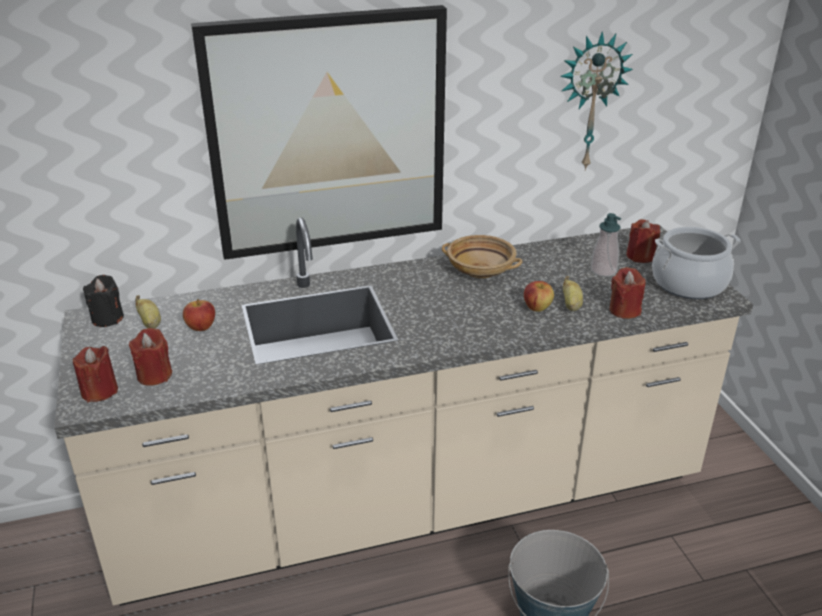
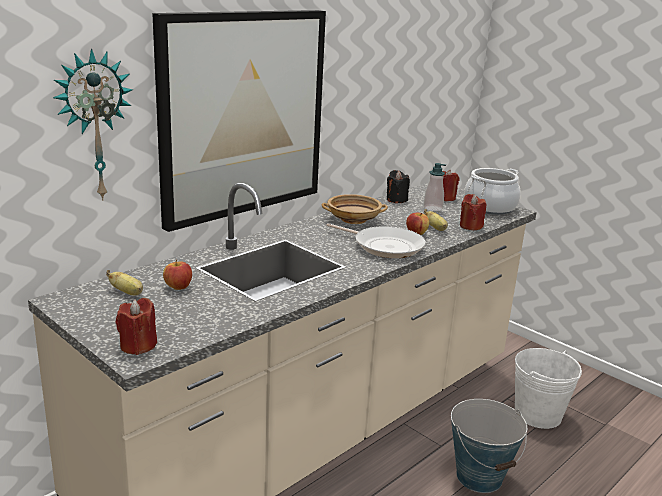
camera: 30 degrees left, 10 degrees down
(107, 318) = (81, 297): black candle -> black candle (396, 200)
(154, 375) = (176, 325): red candle -> none
(476, 319) = (385, 246): none -> frying pan
(590, 102) = (398, 89): wall clock -> wall clock (93, 126)
(696, 571) = (538, 414): none -> white bucket

